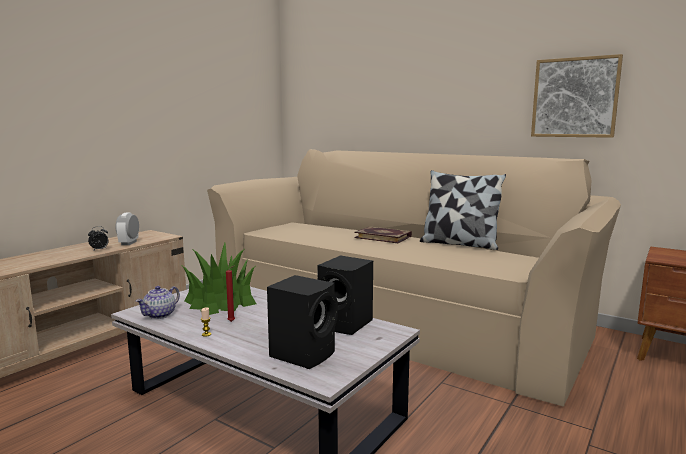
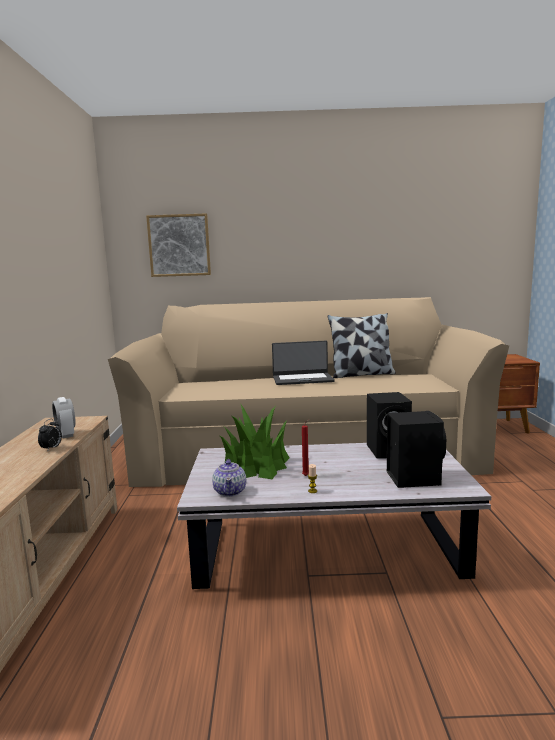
camera: 35 degrees left, 0 degrees up
(383, 237) = (302, 379): book -> laptop
(574, 98) = (406, 251): picture -> picture (179, 245)

